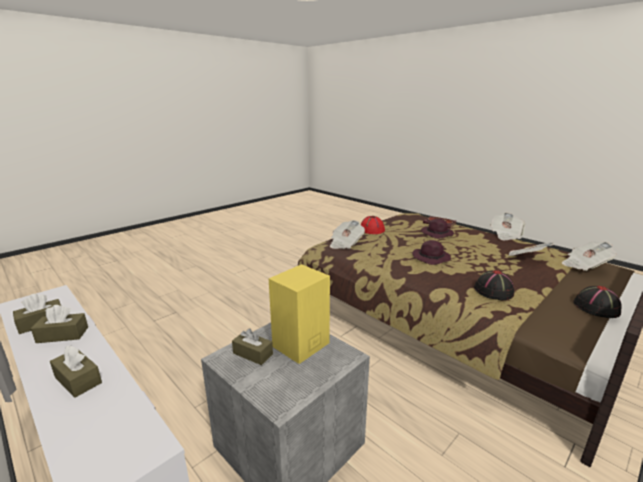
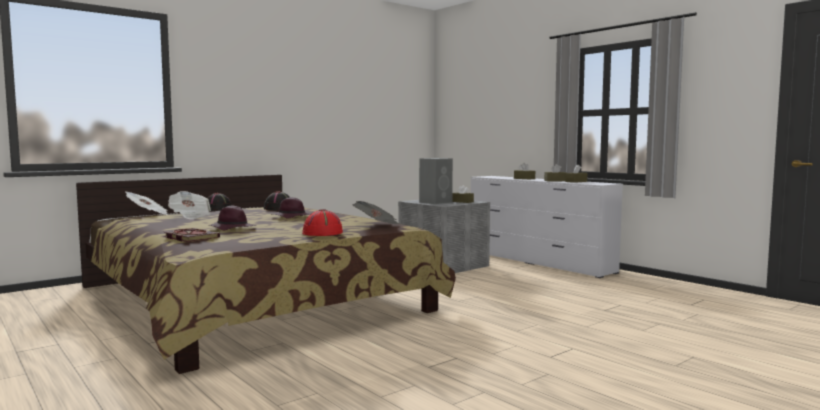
camera: 175 degrees left, 15 degrees down
(300, 345) = (436, 202): yellow speaker -> grey speaker
(505, 235) = (137, 228): newspaper -> none

